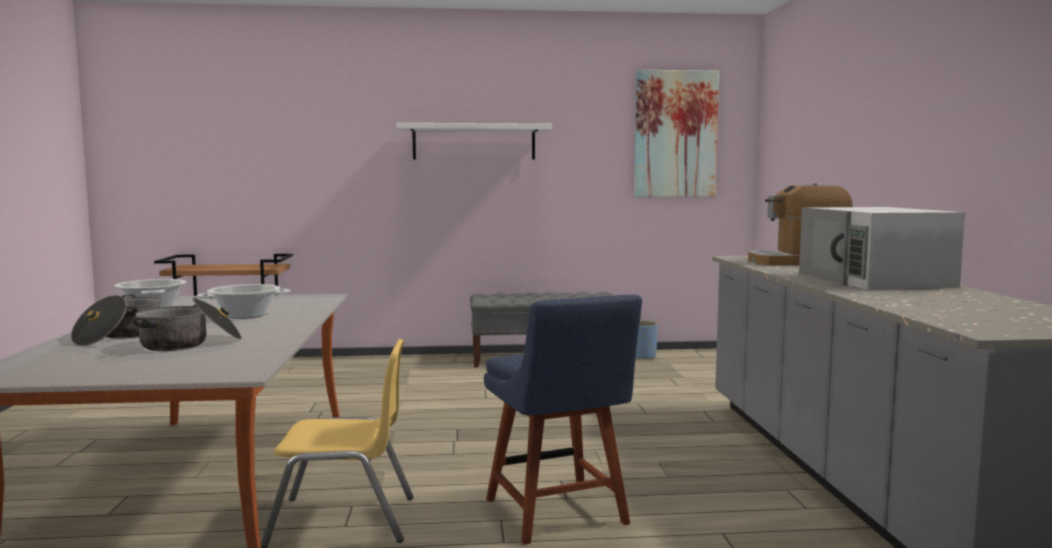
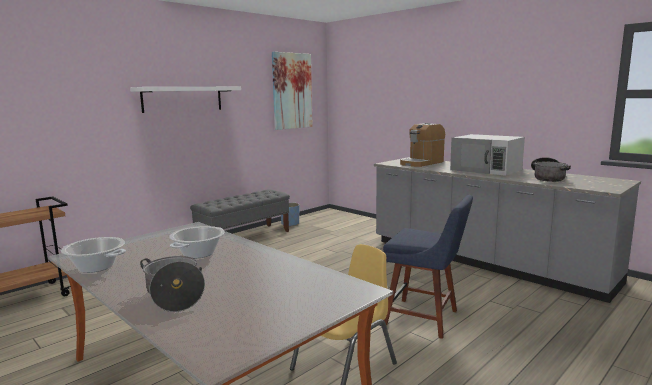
camera: 40 degrees left, 5 degrees up
(190, 343) = (251, 283): cooking pot -> cooking pot (548, 178)

